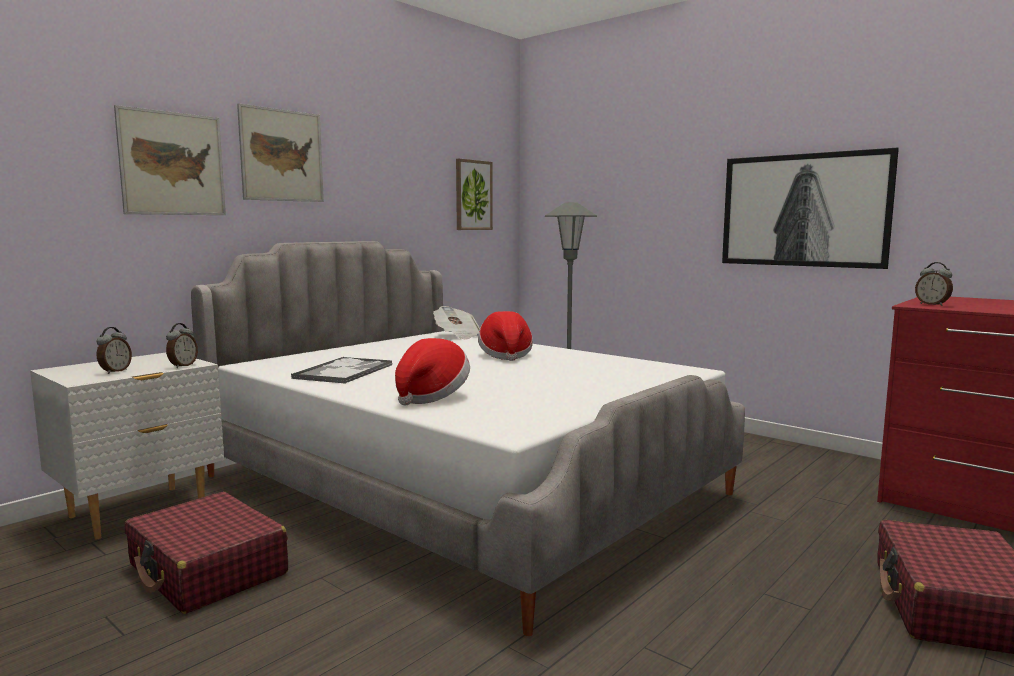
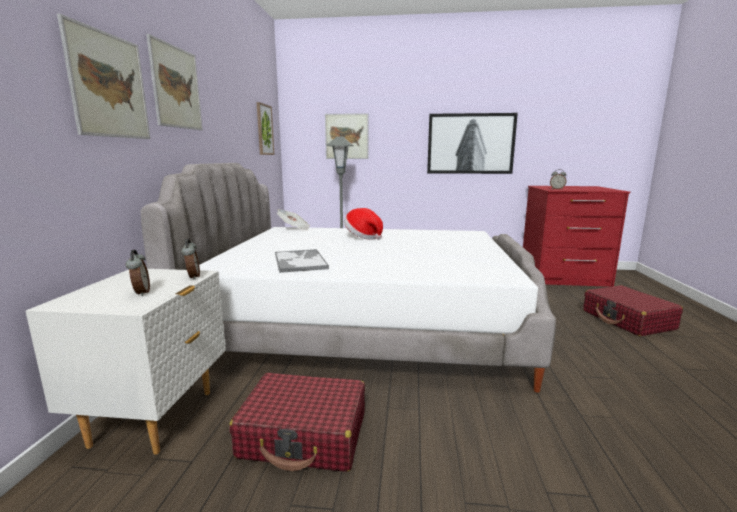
camera: 35 degrees left, 5 degrees up
(431, 397) = (407, 267): hat -> none
(602, 201) = (346, 136): none -> picture

